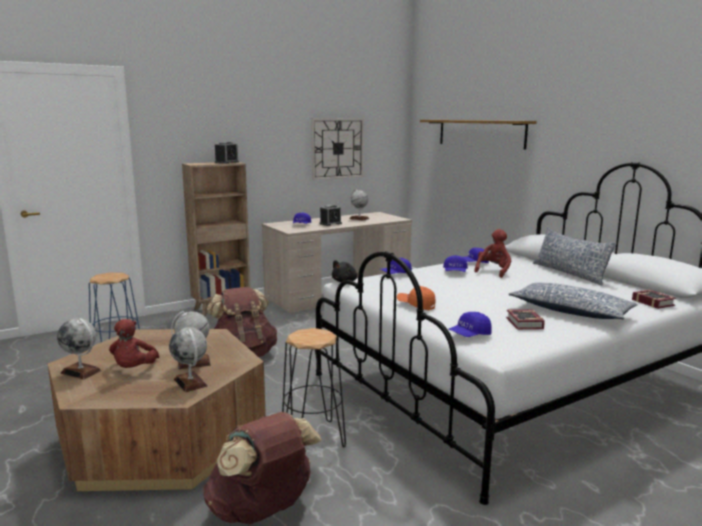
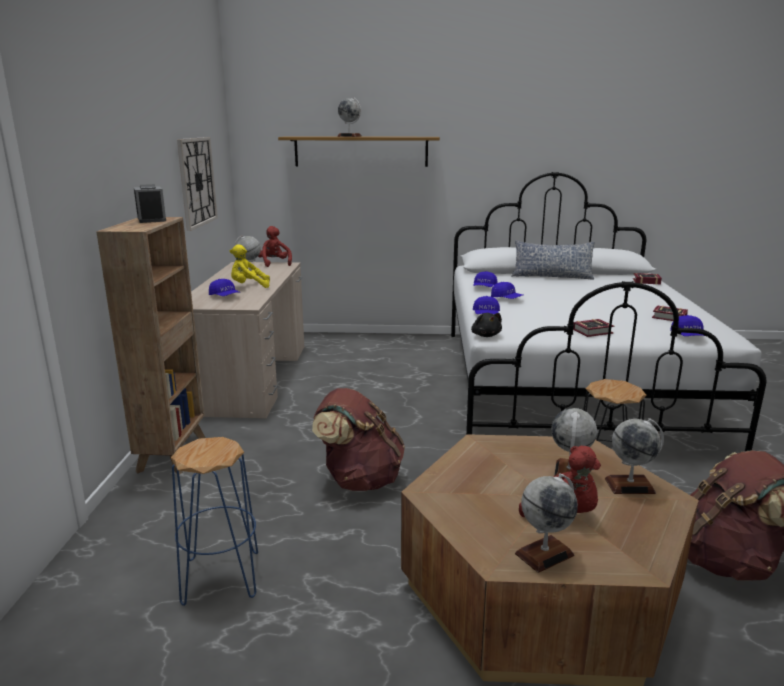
camera: 55 degrees left, 5 degrees up
(330, 223) = (249, 286): alarm clock -> yellow plush toy
(416, 305) = (594, 331): orange cap -> book
(467, 119) = (349, 136): none -> globe
(493, 271) = (518, 289): red plush toy -> red plush toy (274, 263)
(570, 311) = (650, 301): pillow -> none

